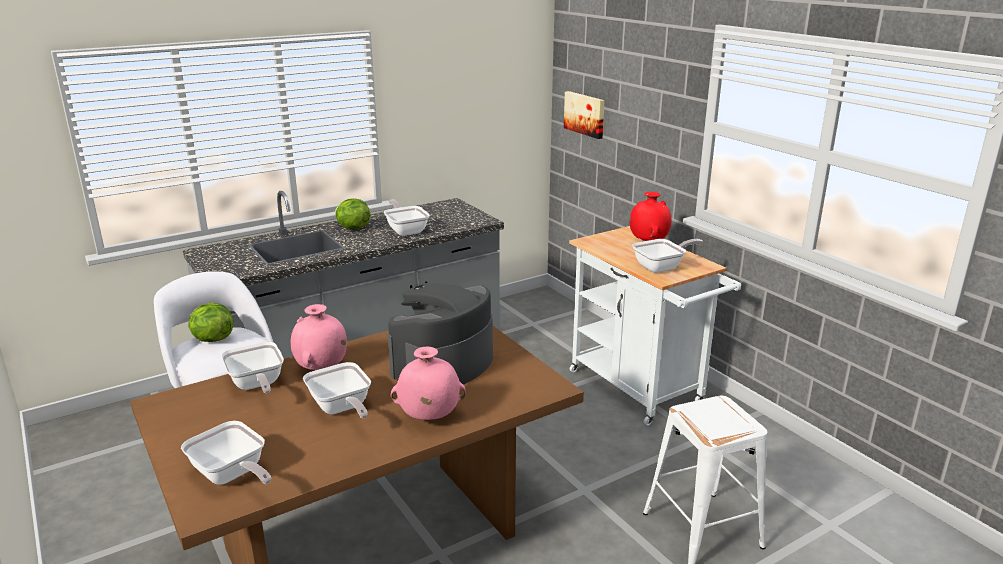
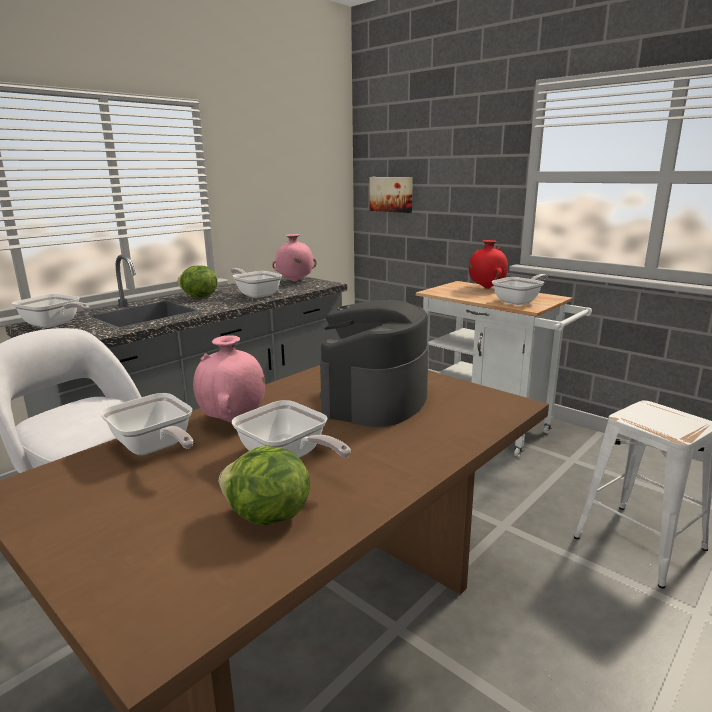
camera: 15 degrees left, 5 degrees down
(212, 339) = (68, 410): lettuce -> lettuce (266, 517)
(231, 475) = (176, 572): frying pan -> frying pan (54, 325)
(428, 417) = (406, 451): pink vase -> pink vase (294, 281)

